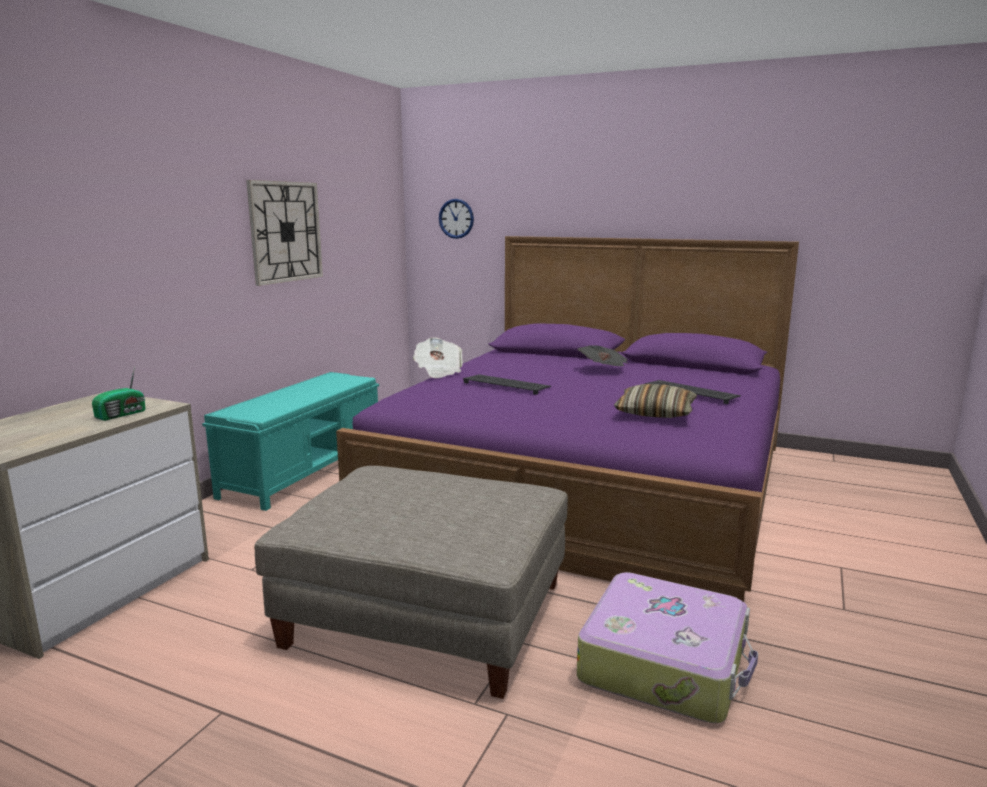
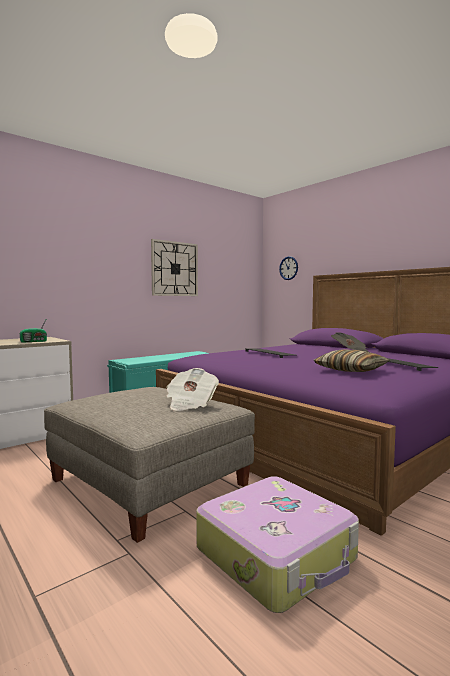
camera: 25 degrees right, 10 degrees down
(438, 372) = (241, 347): newspaper -> newspaper (190, 403)

